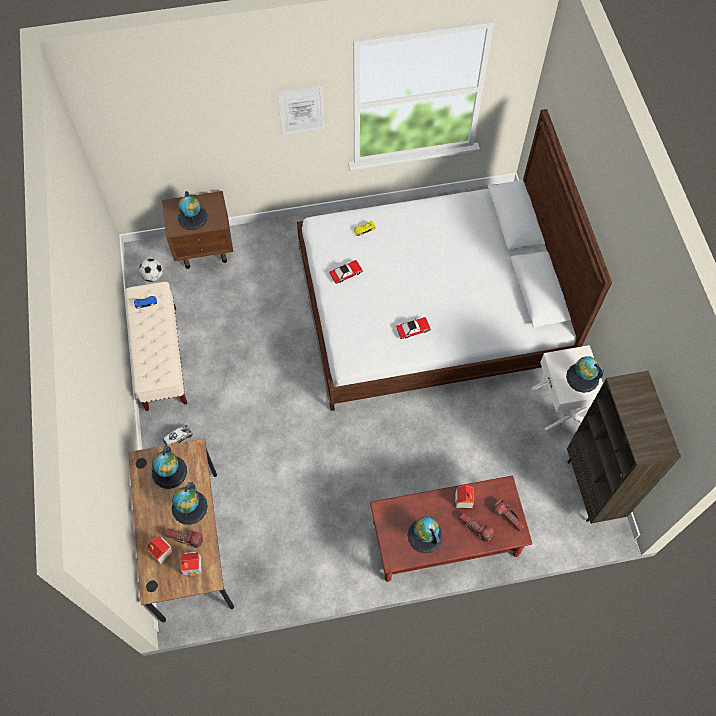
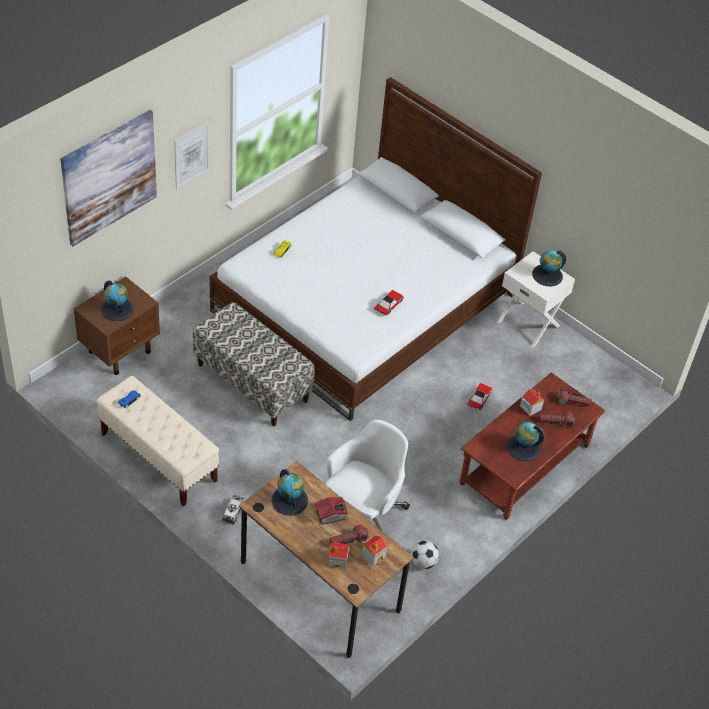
camera: 40 degrees left, 15 degrees down
(153, 276) = (89, 396): football -> football (423, 562)
(189, 507) = (331, 516): globe -> toy house
(194, 103) = (109, 177): none -> picture
(274, 501) = (362, 513): none -> white office chair
(282, 331) = (253, 382): none -> bench
(346, 273) = (296, 290): toy car -> toy car (479, 399)
(592, 488) = (601, 370): brown bookcase -> none

